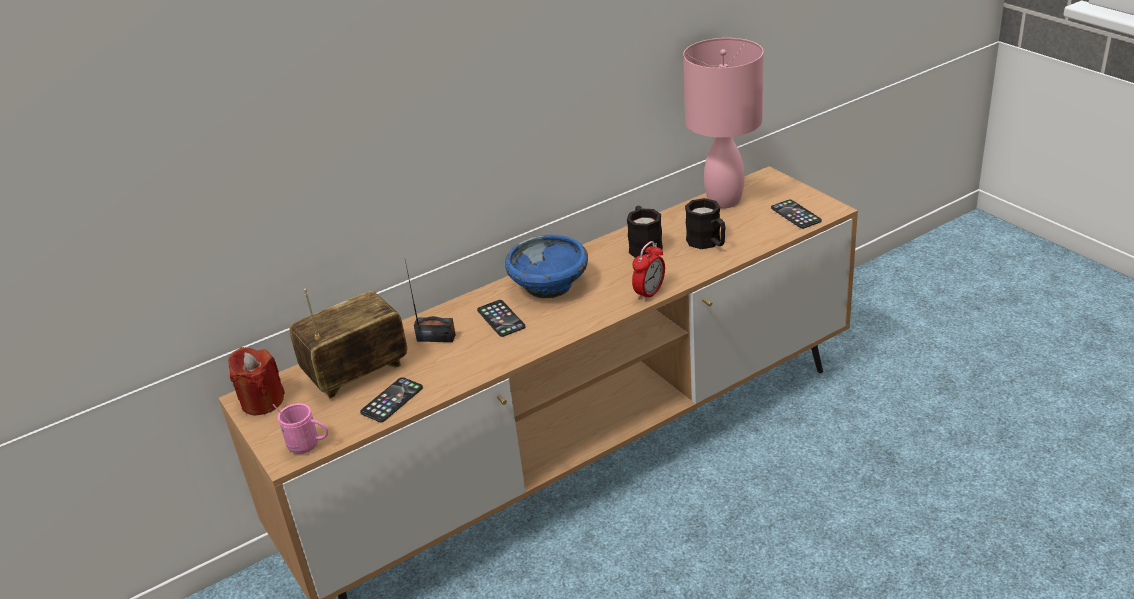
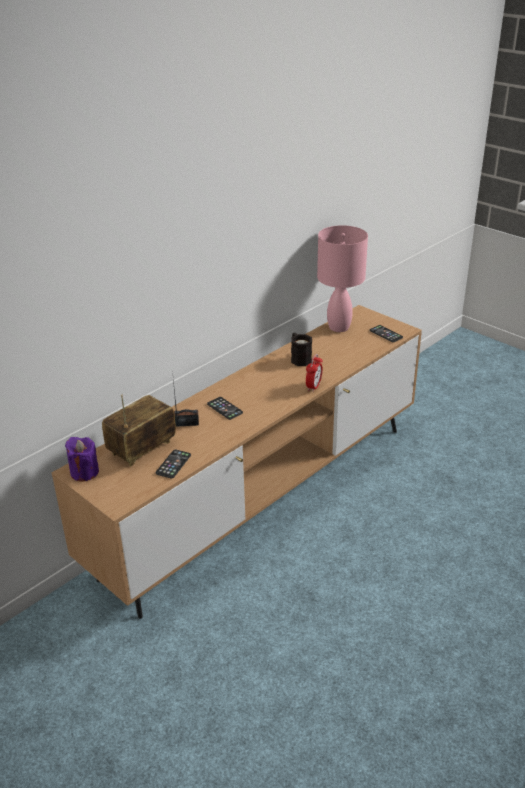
camera: 15 degrees left, 0 degrees up
(262, 401) = (84, 472): red candle -> purple candle
(308, 446) = (129, 497): pink mug -> none
(549, 286) = (248, 386): blue bowl -> none
(708, 243) = (338, 354): black mug -> none

